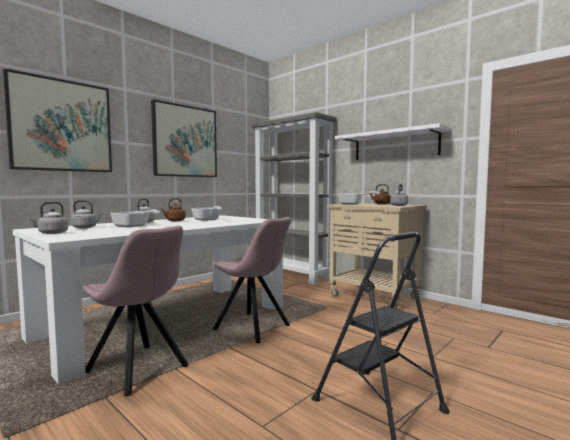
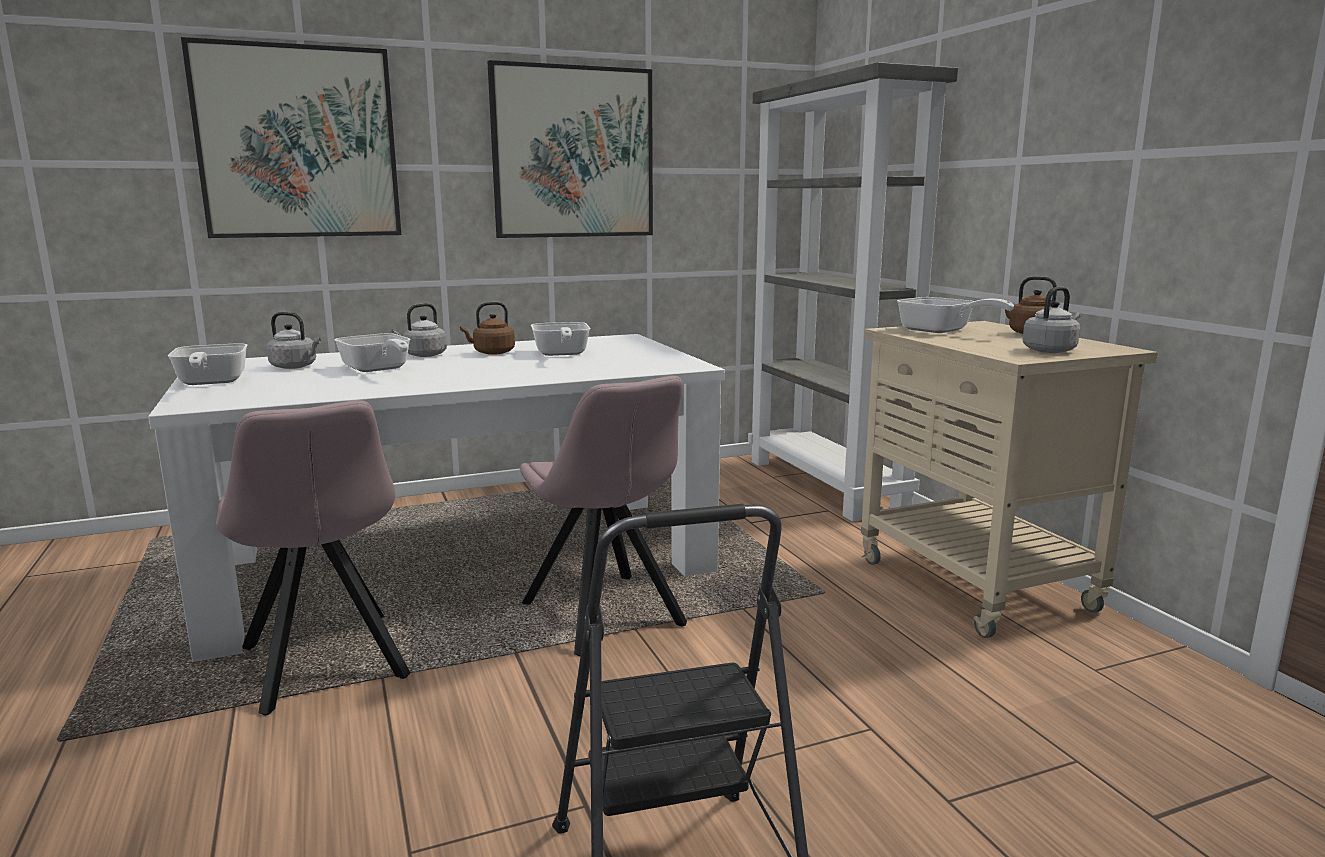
camera: 25 degrees right, 10 degrees up
(51, 233) = (210, 383): grey kettle -> frying pan
(395, 145) = (1097, 159): white shelf -> none

